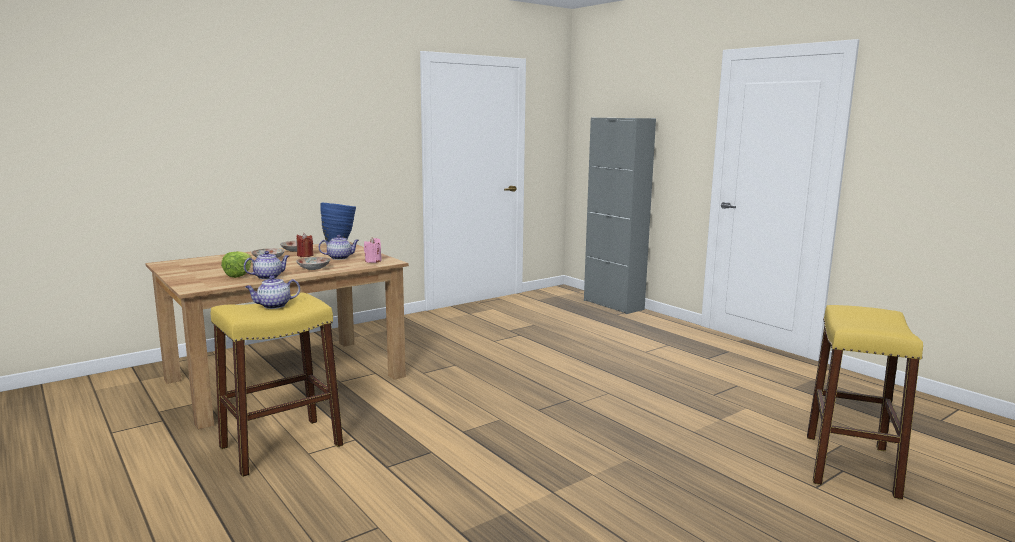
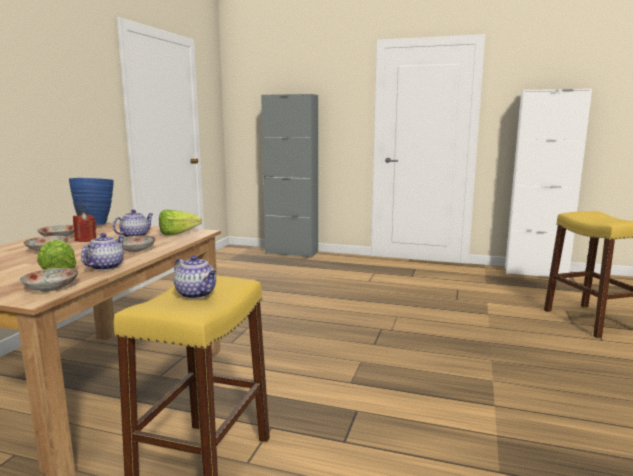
camera: 35 degrees left, 0 degrees up
(213, 284) = (51, 288): none -> plate
(273, 306) = (197, 294): teapot -> teapot turned 75 degrees counterclockwise
(373, 261) = (181, 234): pink candle -> lettuce
(900, 394) = (535, 273): none -> white cabinet

